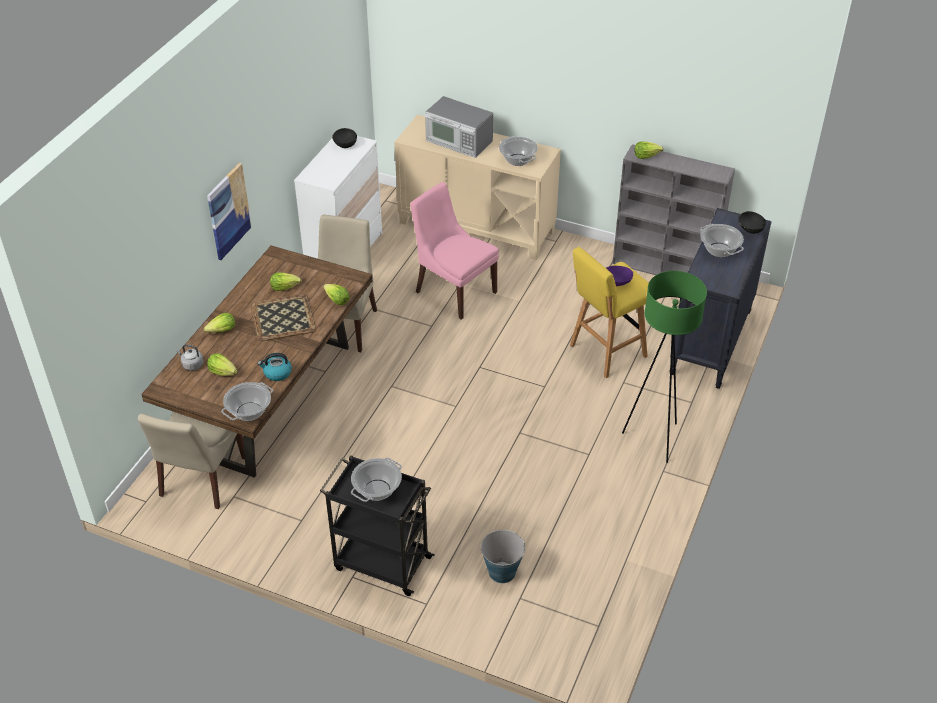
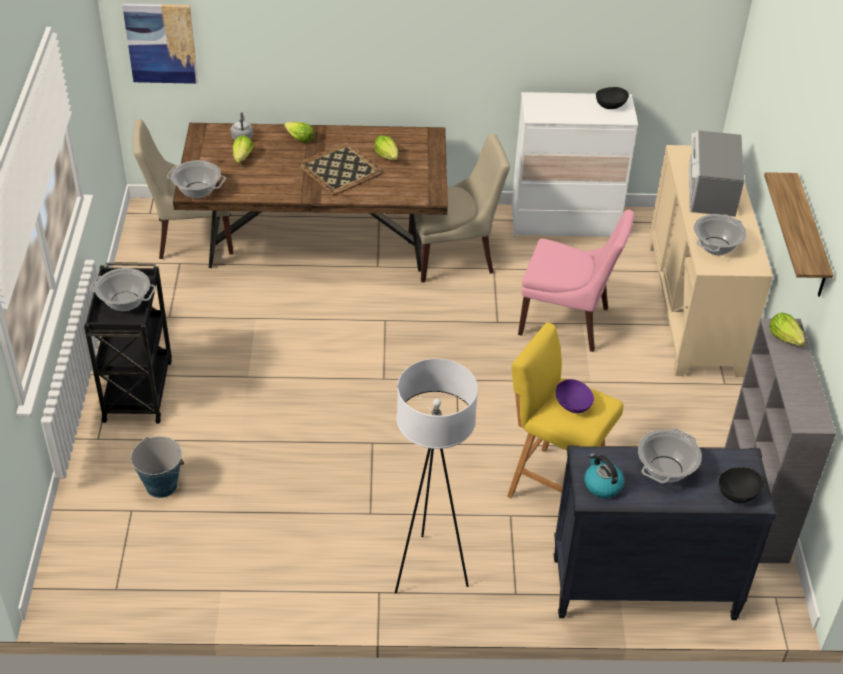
camera: 65 degrees right, 0 degrees up
(228, 211) = (392, 49): picture -> picture (161, 43)
(277, 373) = (259, 190): kettle -> kettle (602, 485)
(337, 301) = (388, 195): lettuce -> none
(454, 291) = (567, 322): pink chair -> pink chair turned 90 degrees clockwise
(603, 97) = (810, 237): none -> shelf
(654, 439) = (428, 570): green floor lamp -> white floor lamp

